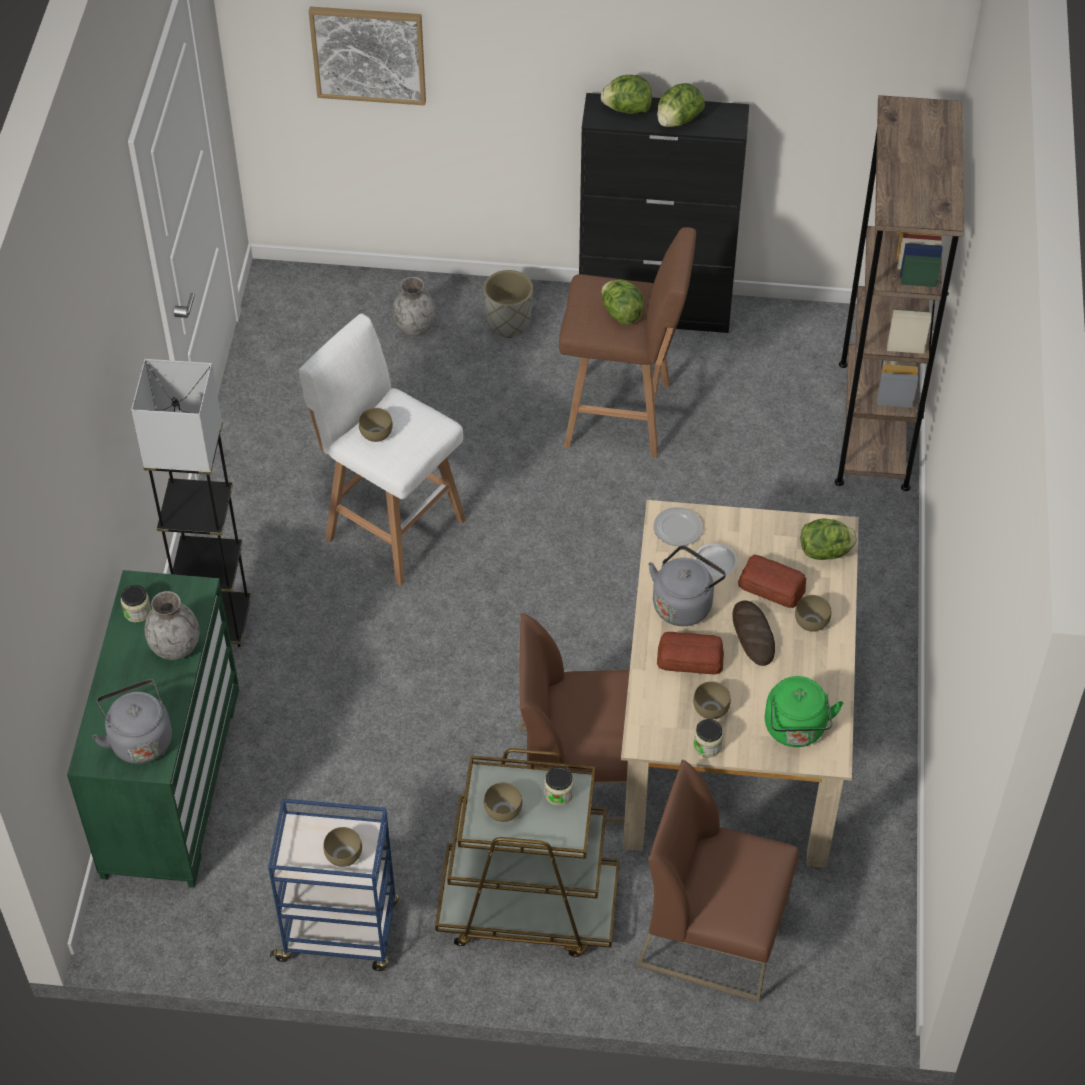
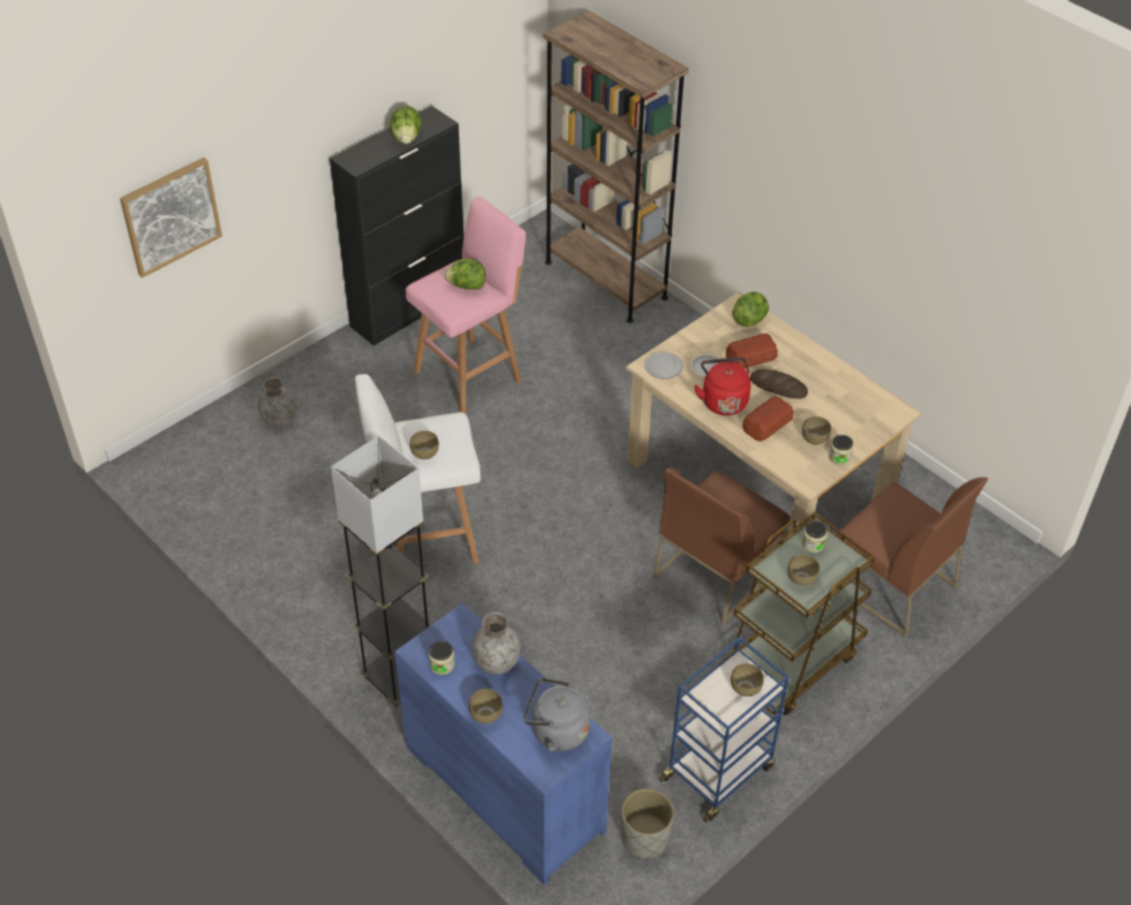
camera: 50 degrees left, 5 degrees down
(170, 780) = (502, 790): green dresser -> blue dresser
(508, 322) = (333, 376): grey planter -> grey planter (645, 838)
(622, 415) = (470, 374): brown stool -> pink stool
(627, 109) = (367, 151): lettuce -> none
(684, 603) = (723, 400): grey kettle -> red kettle
(715, 933) = (891, 584): brown chair -> brown chair turned 105 degrees counterclockwise
(796, 730) = (865, 413): green kettle -> none
(812, 622) = (795, 357): brown bowl -> brown bowl (486, 714)

